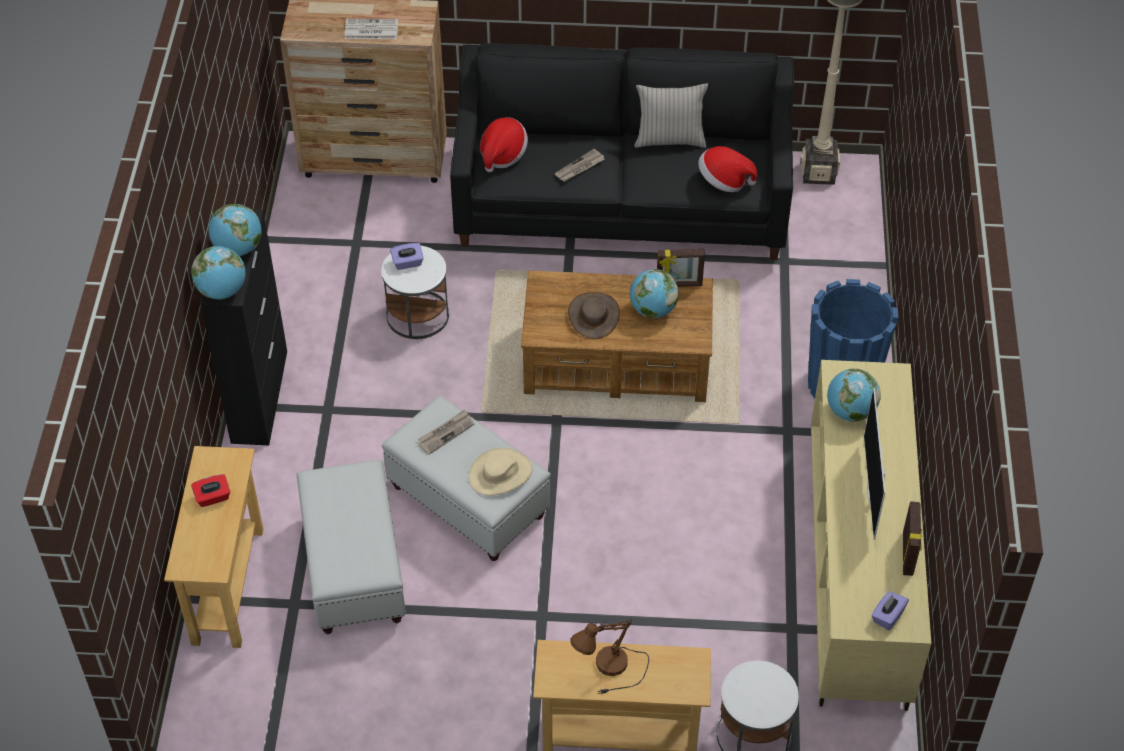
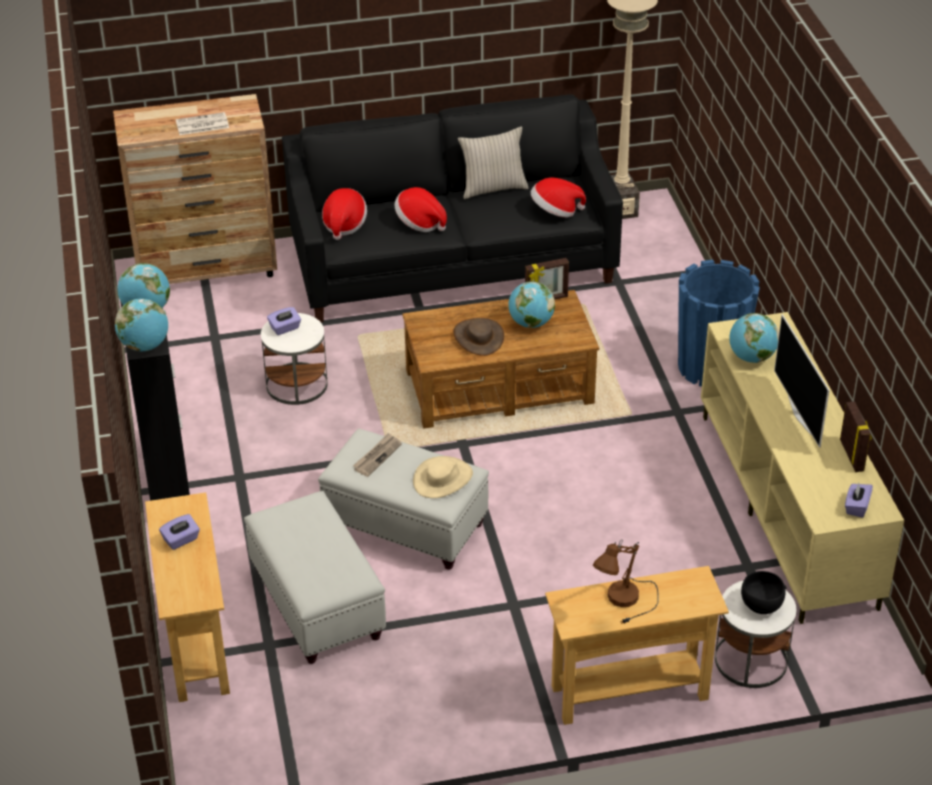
camera: 15 degrees left, 10 degrees down
(213, 497) = (181, 540): red tissue box -> purple tissue box
(579, 167) = (420, 223): newspaper -> hat
(763, 693) = (761, 604): none -> black bowl

